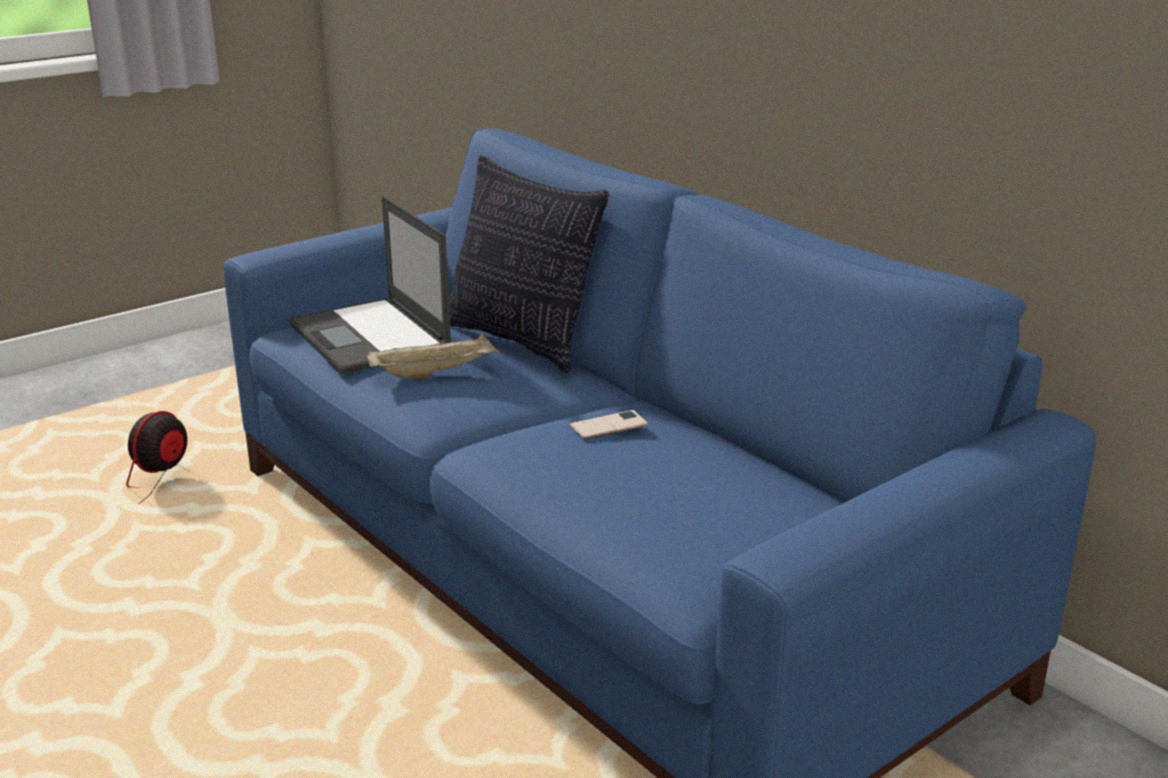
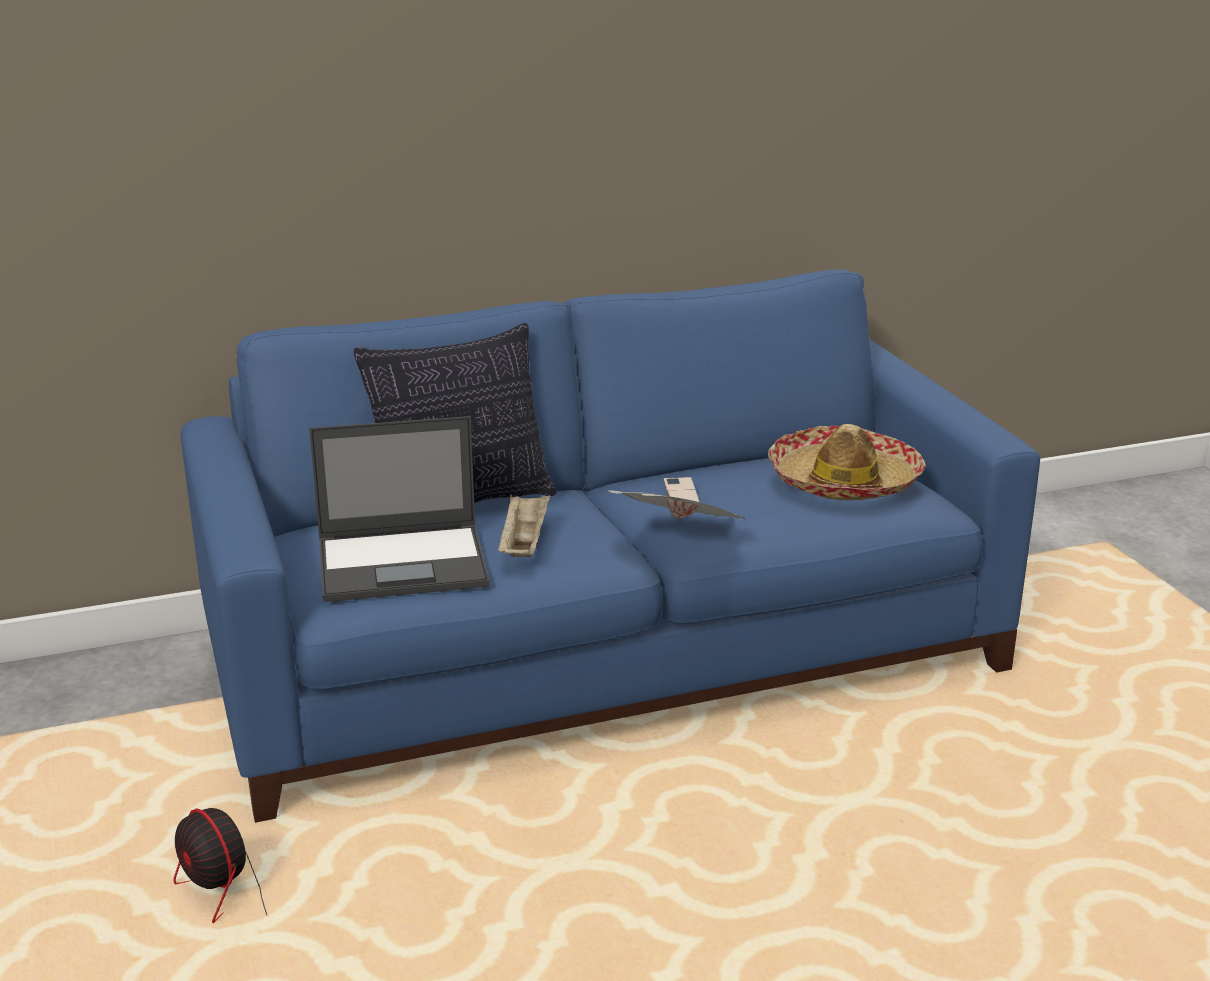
camera: 70 degrees left, 0 degrees up
(487, 441) = (681, 539): none -> newspaper
(716, 513) = (844, 481): none -> hat

